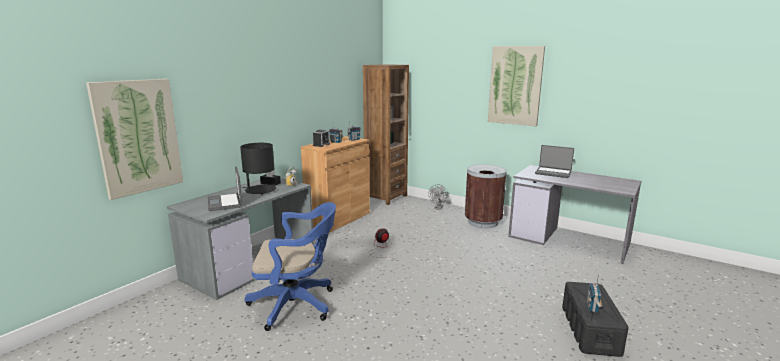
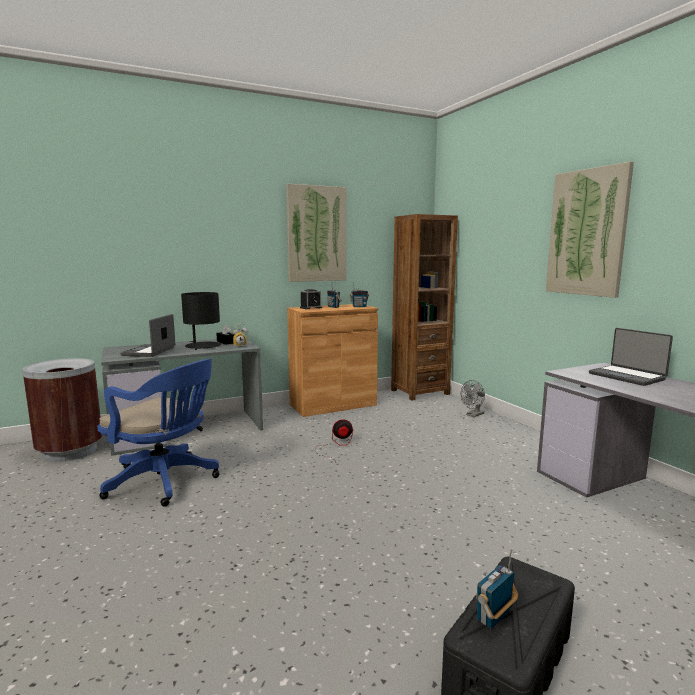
camera: 30 degrees right, 5 degrees down
(138, 137) = (76, 271): picture -> picture (316, 234)
(483, 222) = (518, 444): brown trash can -> brown trash can (70, 451)

